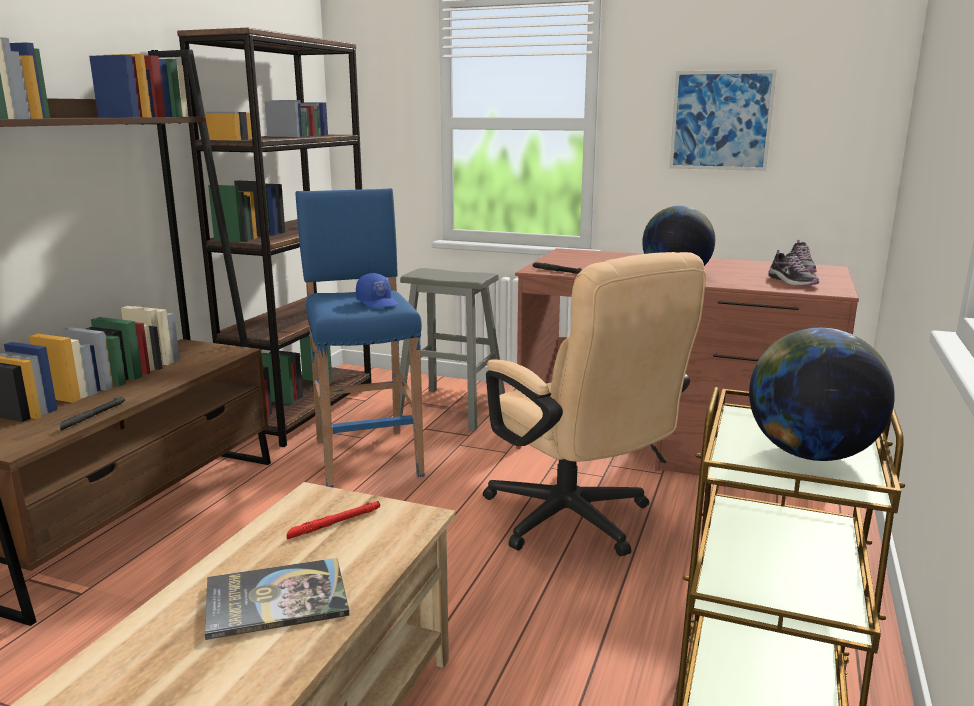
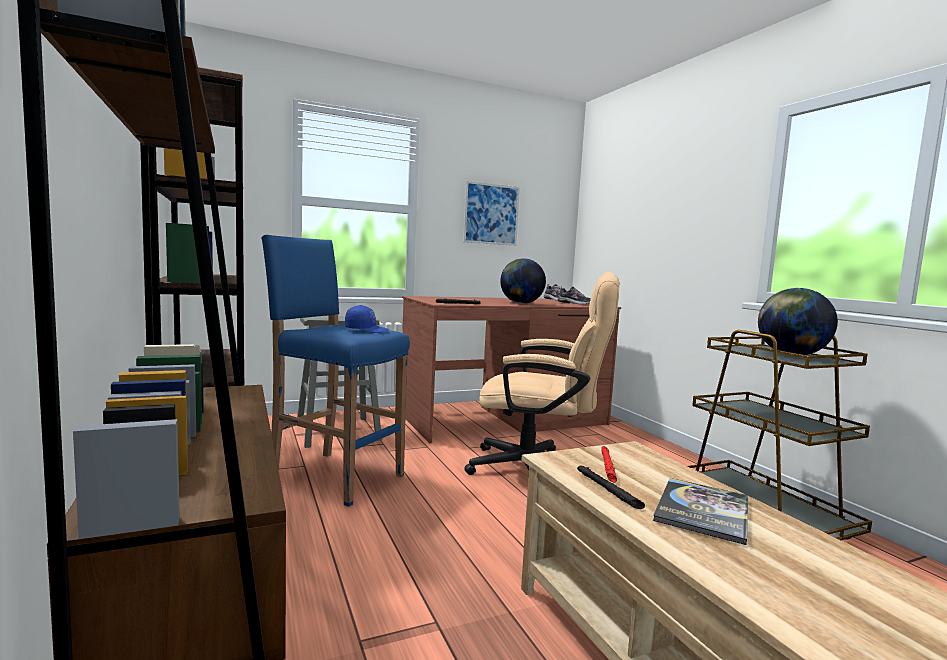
camera: 45 degrees left, 10 degrees down
(93, 416) = (255, 455): black flashlight -> black flashlight (607, 490)

